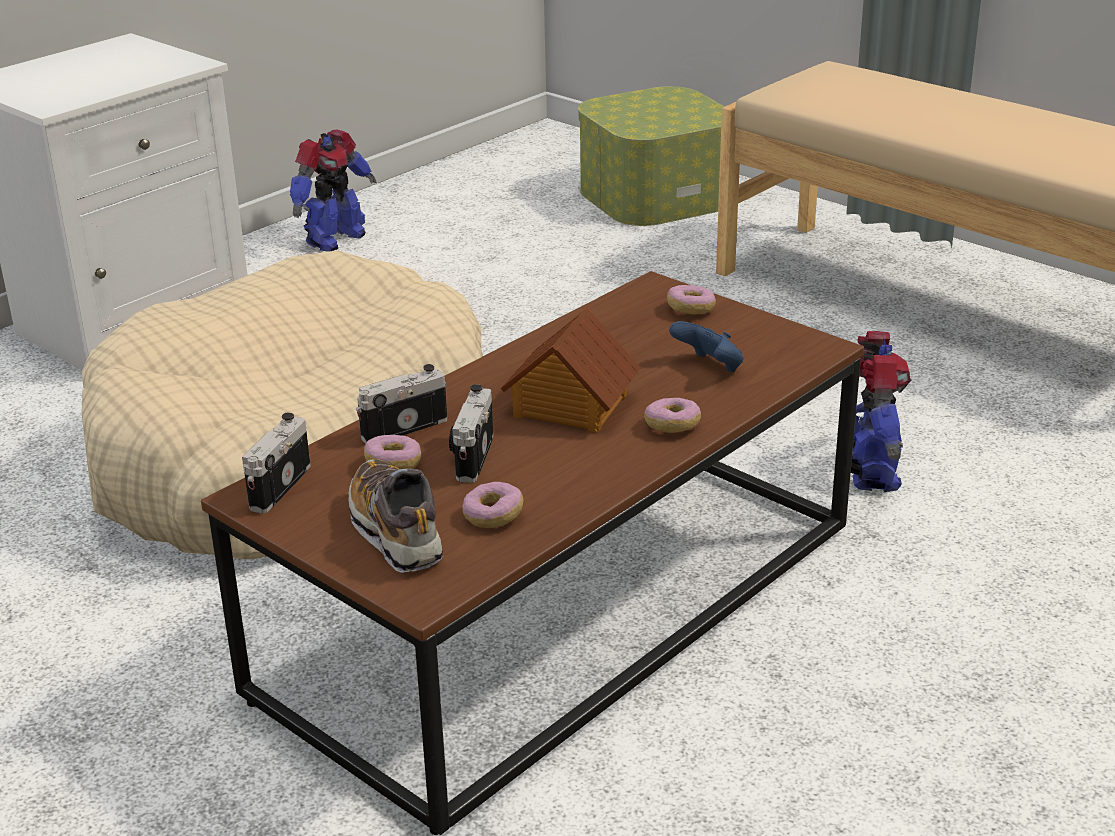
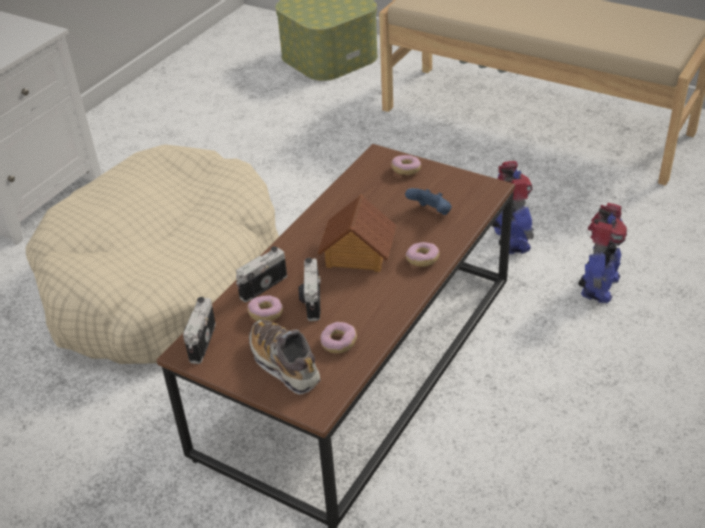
camera: 10 degrees left, 10 degrees up
(334, 239) = (137, 115): toy robot -> toy robot (598, 286)

